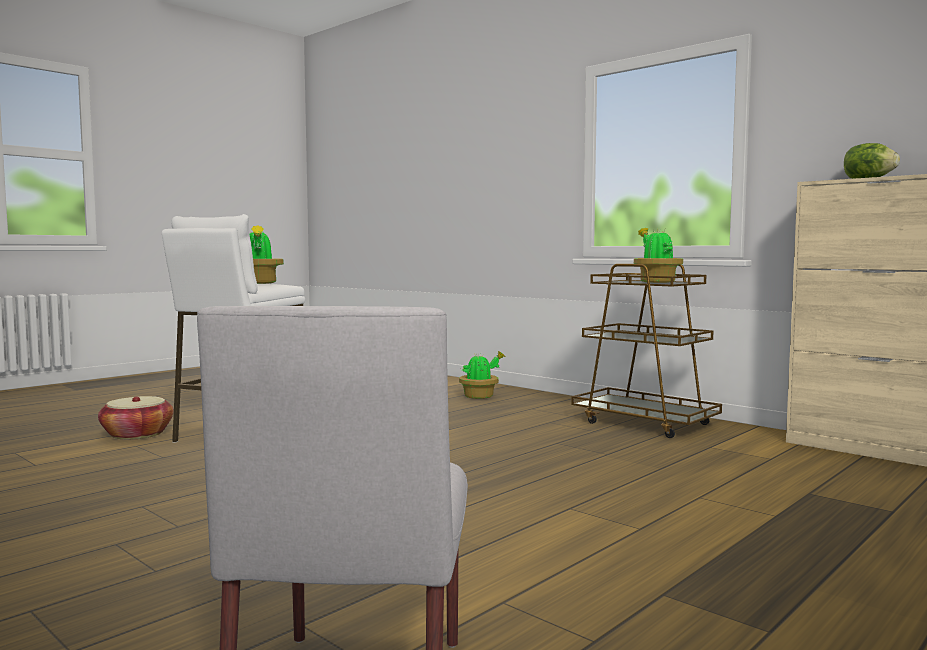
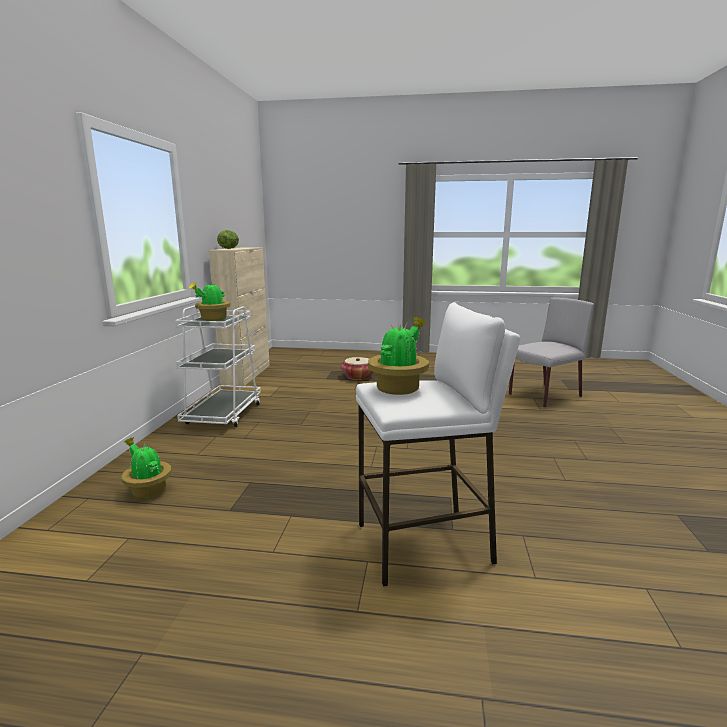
camera: 125 degrees left, 10 degrees up
(137, 434) = (520, 614): basket -> basket (358, 376)
(645, 423) = (223, 415): brown cart -> white cart

